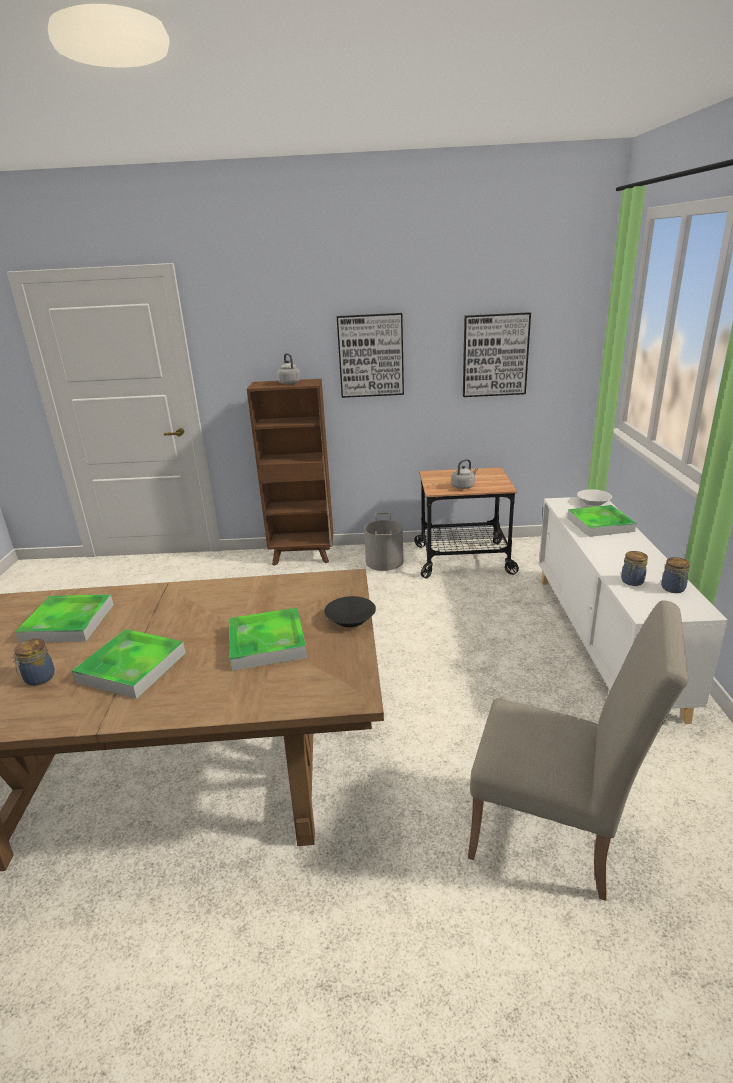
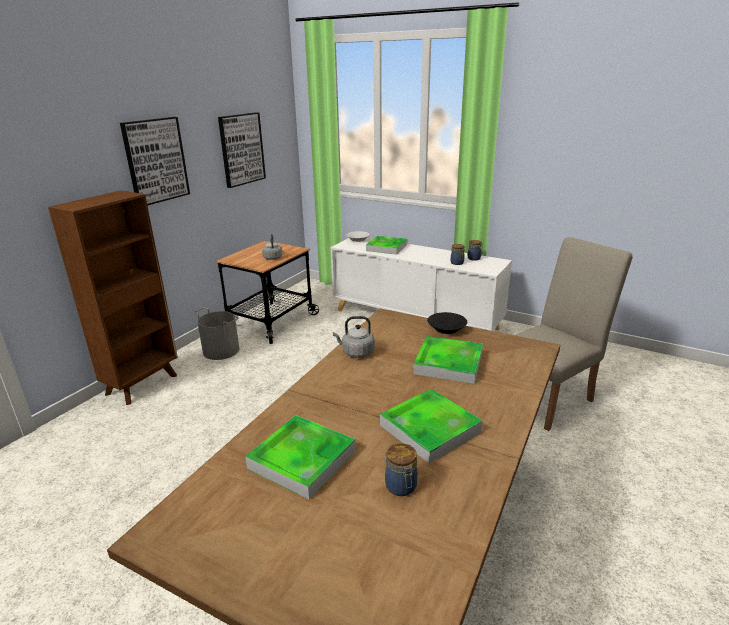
camera: 60 degrees left, 0 degrees up
(289, 383) = (103, 198): grey kettle -> grey kettle (356, 352)

